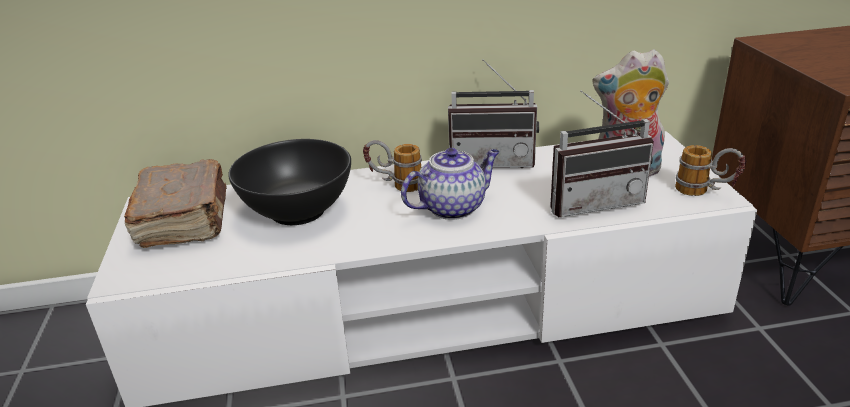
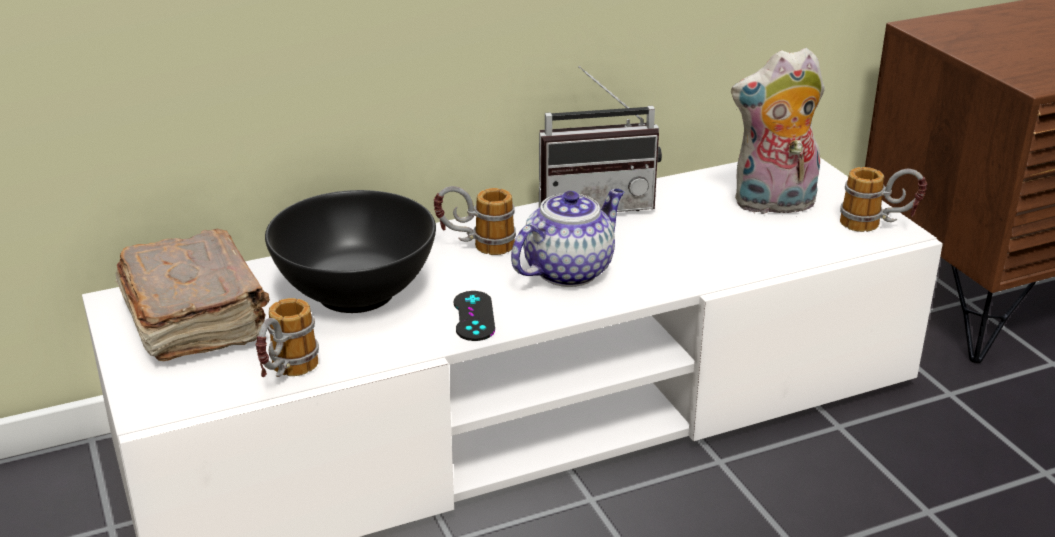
camera: 15 degrees left, 0 degrees up
(219, 266) = (286, 376): none -> mug
(369, 235) = (474, 316): none -> black game controller
(593, 201) = (746, 248): radio -> none

